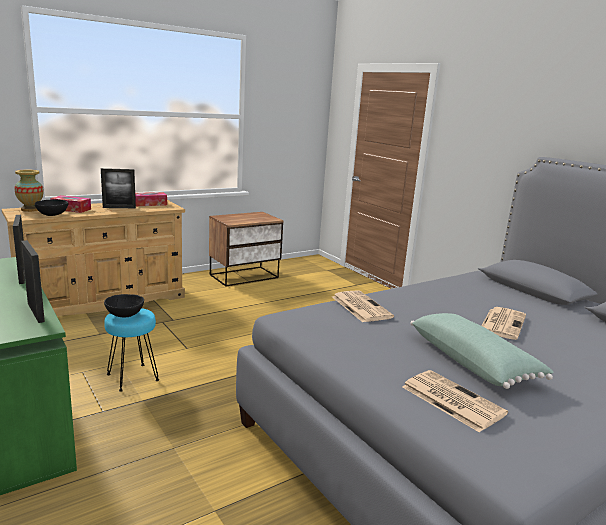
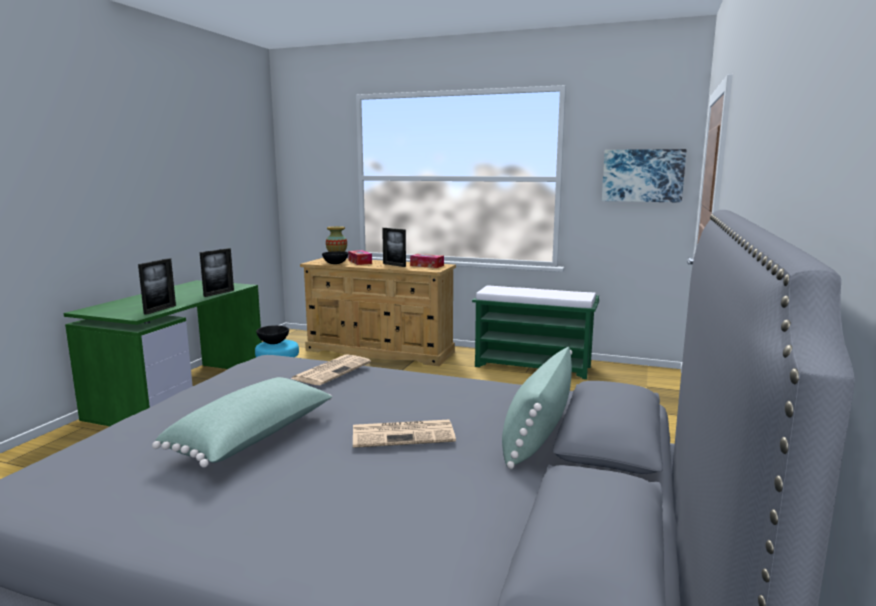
camera: 55 degrees right, 5 degrees down
(245, 276) = (534, 366): nightstand -> green bench
(297, 115) = (642, 175): none -> picture
(451, 400) = (142, 443): newspaper -> none
(521, 299) = (537, 433): none -> green pillow

